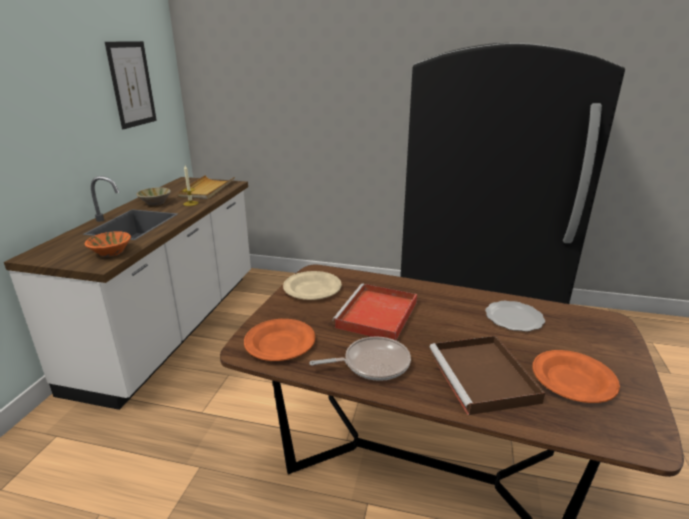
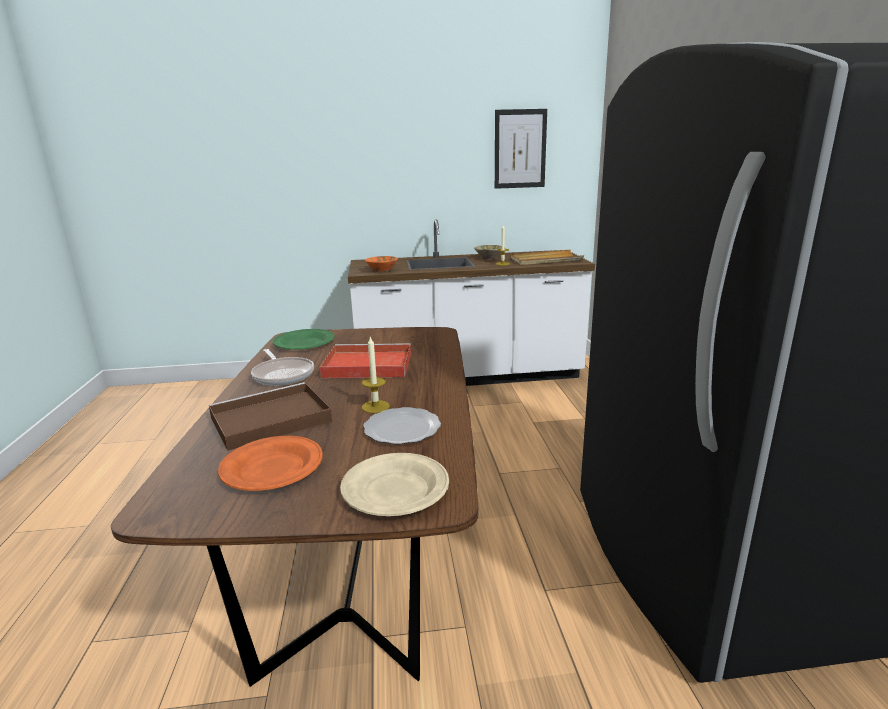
camera: 70 degrees right, 5 degrees down
(279, 343) = (304, 343): orange plate -> green plate
(312, 288) = (402, 336): beige plate -> beige plate (396, 489)
(471, 323) = (375, 406): none -> candle

